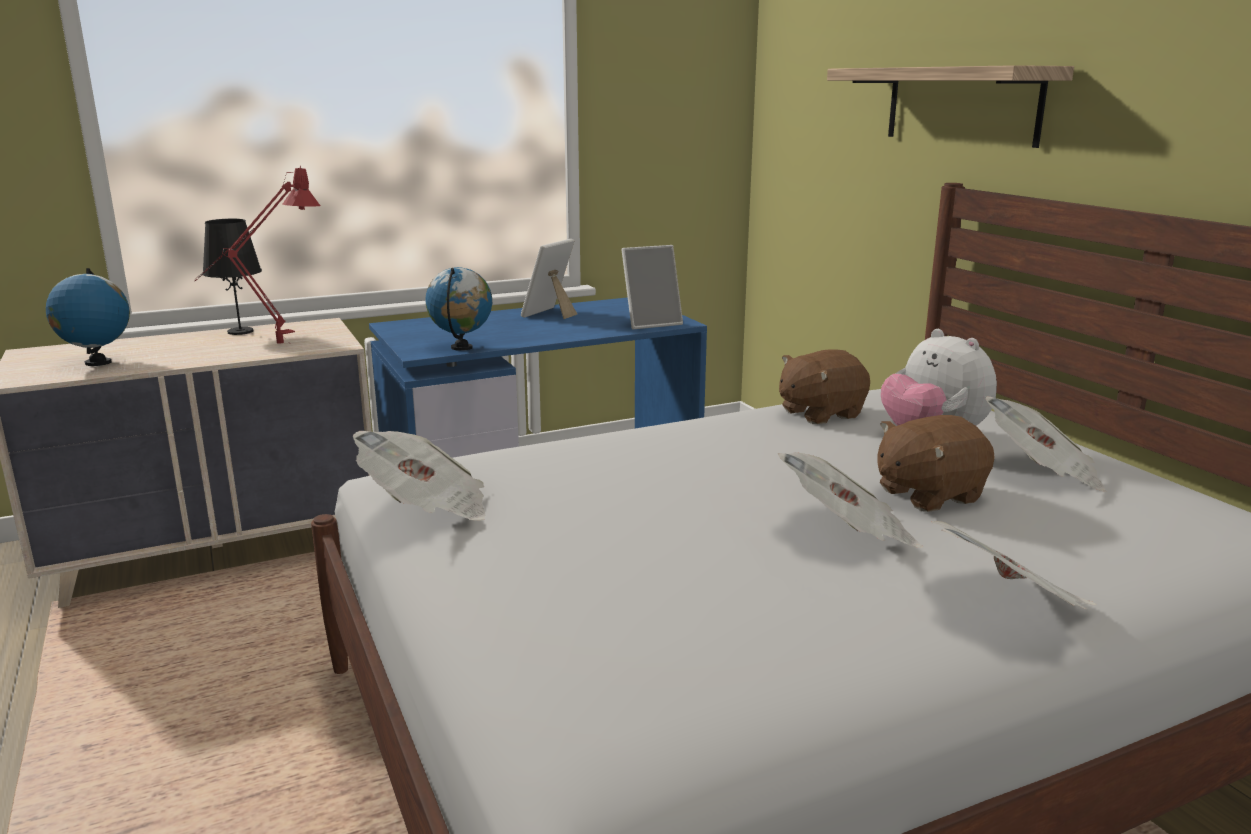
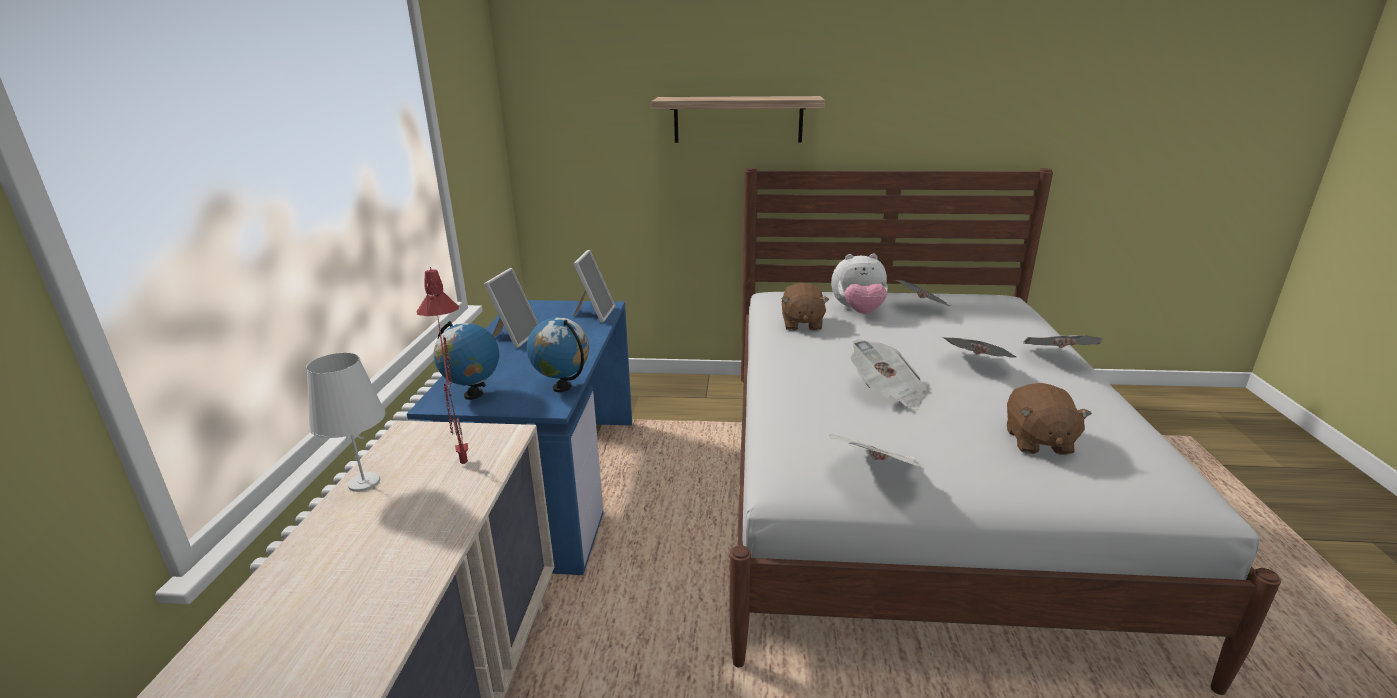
camera: 60 degrees left, 5 degrees up
(98, 363) = (362, 599): globe -> globe (473, 395)
(240, 331) = (364, 482): black table lamp -> white table lamp
(551, 314) = (514, 337): picture frame -> picture frame turned 135 degrees counterclockwise
(655, 485) = (887, 393): none -> newspaper
(927, 494) = (937, 336): brown plush toy -> brown plush toy (1037, 441)

